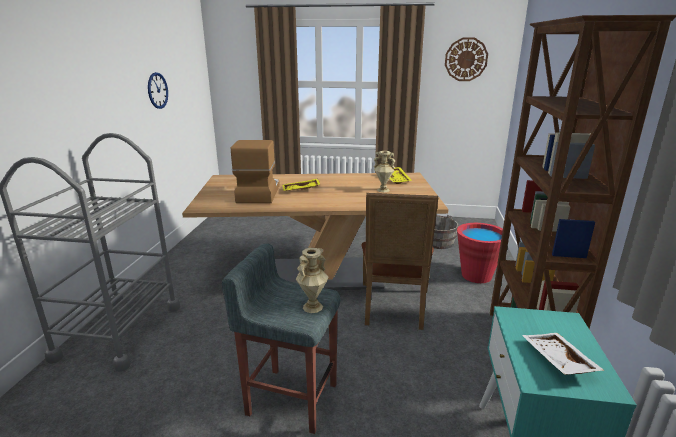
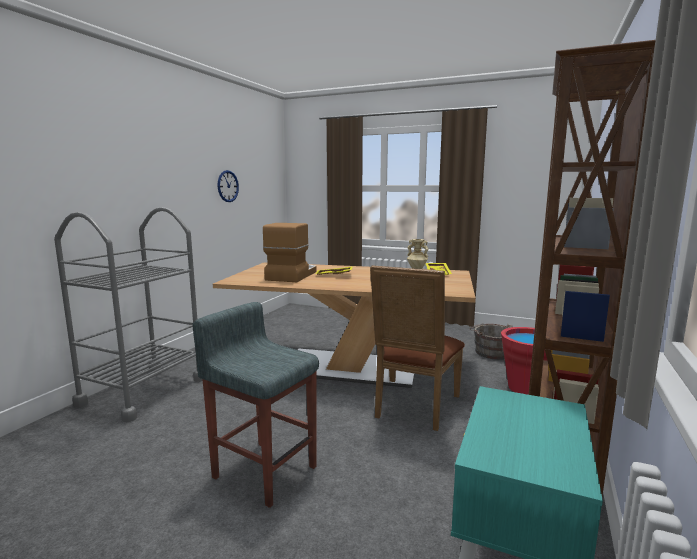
camera: 15 degrees right, 10 degrees down
(313, 307) = (281, 364): beige vase -> none
(466, 59) = (533, 161): wall clock -> none
(556, 360) = (521, 442): white tray -> none

